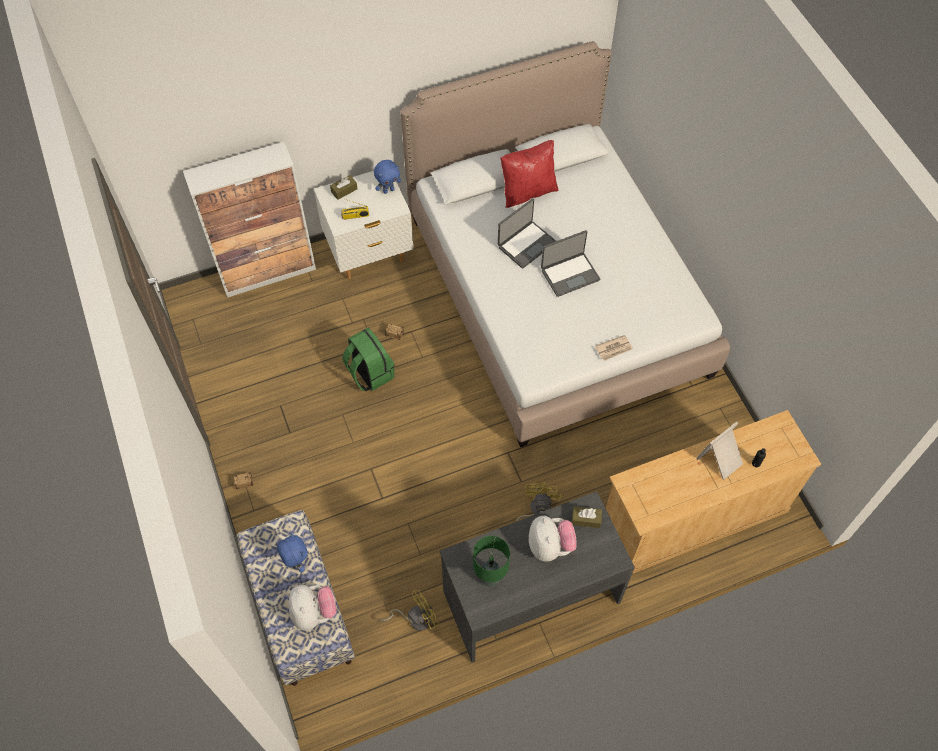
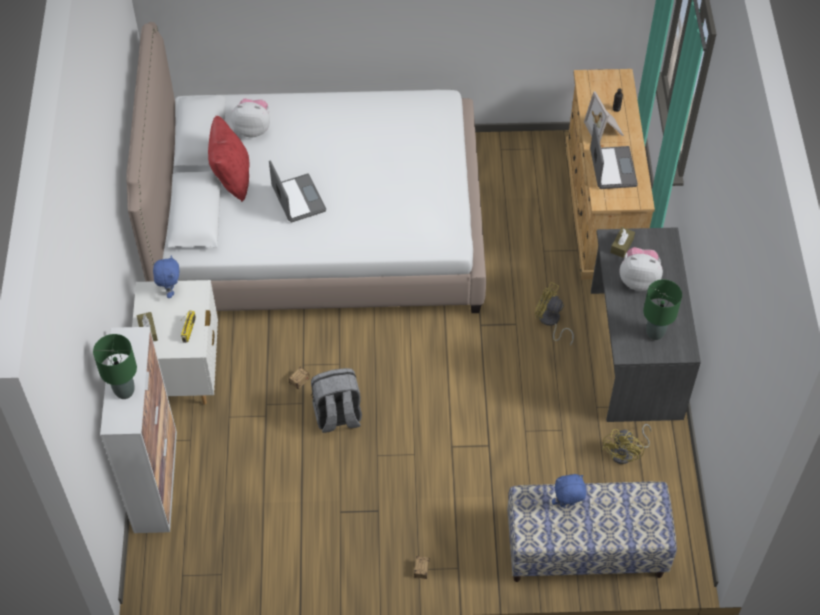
camera: 70 degrees left, 5 degrees down
(226, 171) = (124, 392): none -> green table lamp
(313, 613) = (625, 503): plush toy -> plush toy (253, 128)
(369, 373) = (337, 416): green backpack -> grey backpack
(415, 618) = (626, 453): yellow fan -> yellow fan turned 150 degrees counterclockwise
(569, 274) = (351, 177): laptop -> laptop (611, 168)
(614, 349) = (450, 172): newspaper -> none

